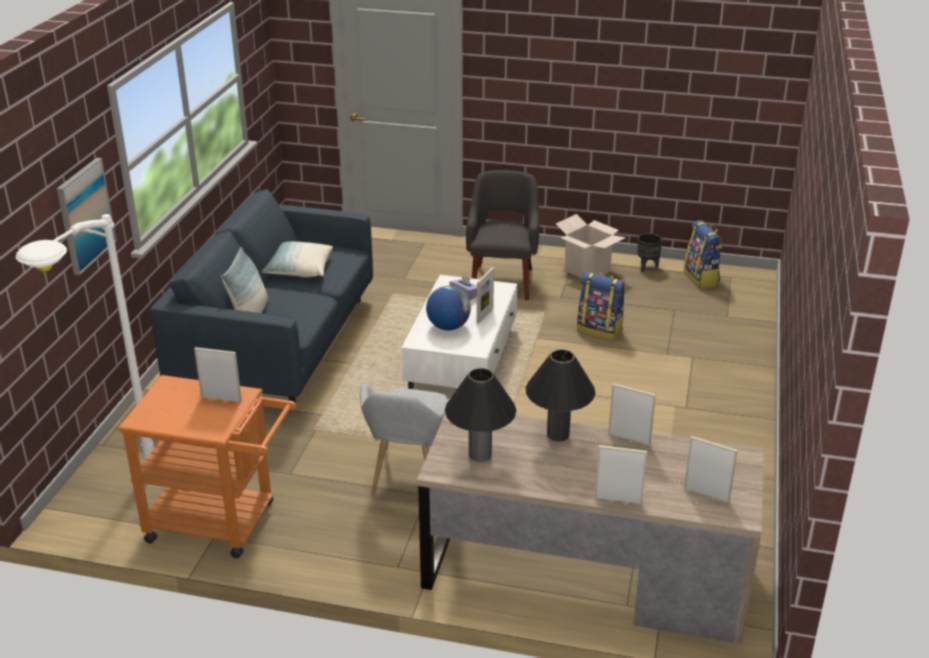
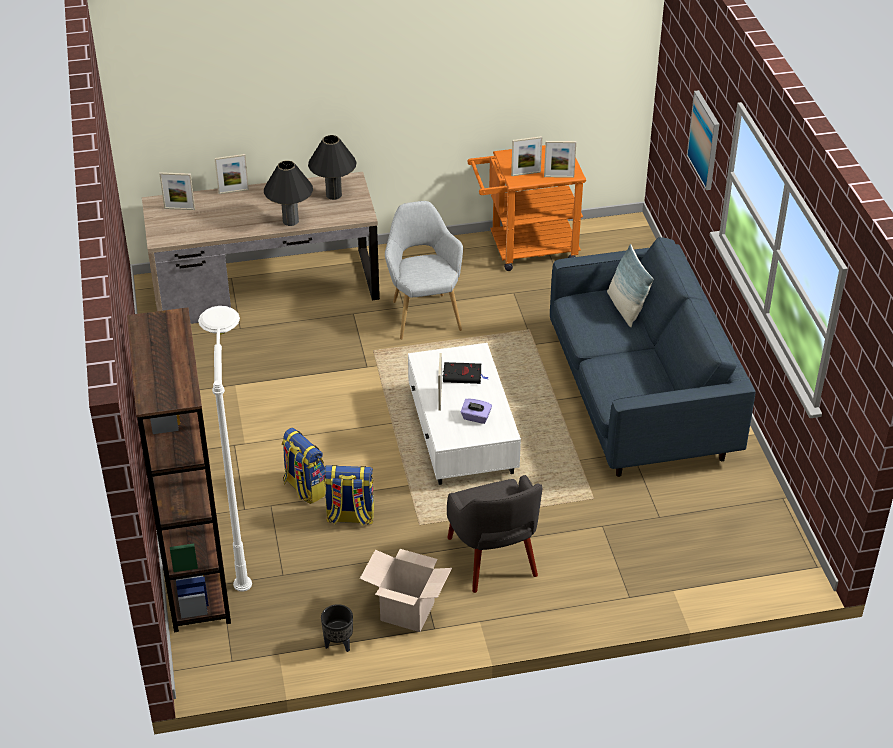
camera: 155 degrees right, 10 degrees up
(115, 509) = (603, 237): white floor lamp -> white floor lamp (243, 541)
(299, 270) = (641, 371): pillow -> none
(448, 327) = (463, 375): globe -> black book
(629, 439) = (241, 230): picture frame -> picture frame (559, 176)
(701, 278) = (266, 644): backpack -> backpack (305, 488)
(747, 325) = (196, 576): none -> brown bookcase

